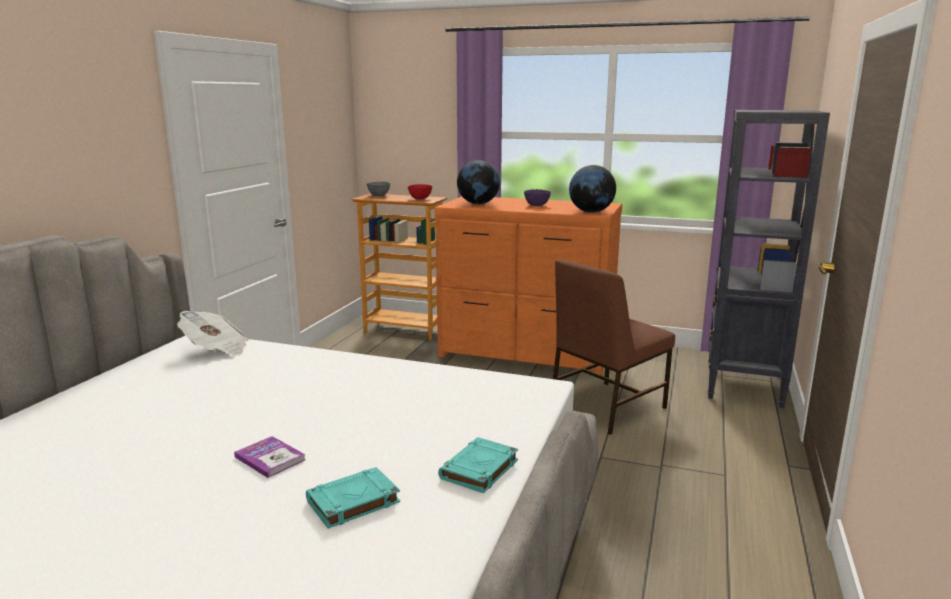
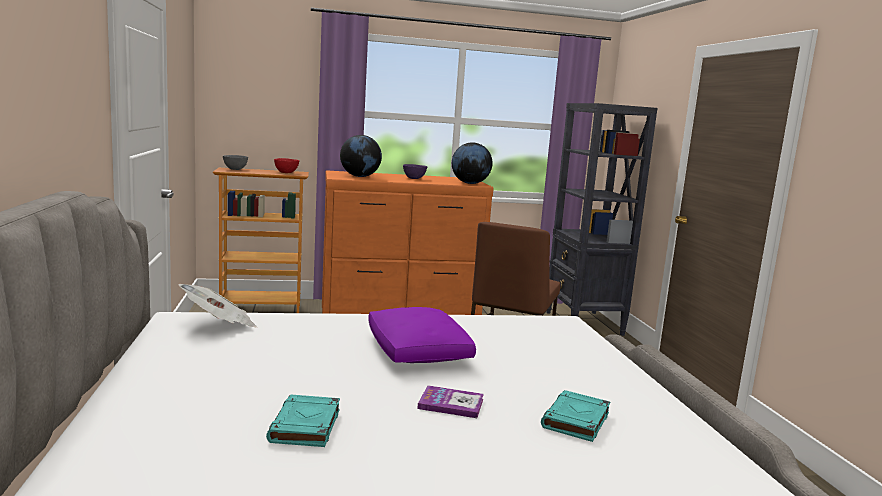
camera: 30 degrees left, 5 degrees down
(332, 398) = (417, 350): none -> purple pillow
(479, 470) = (621, 382): turquoise book -> turquoise book (305, 426)

